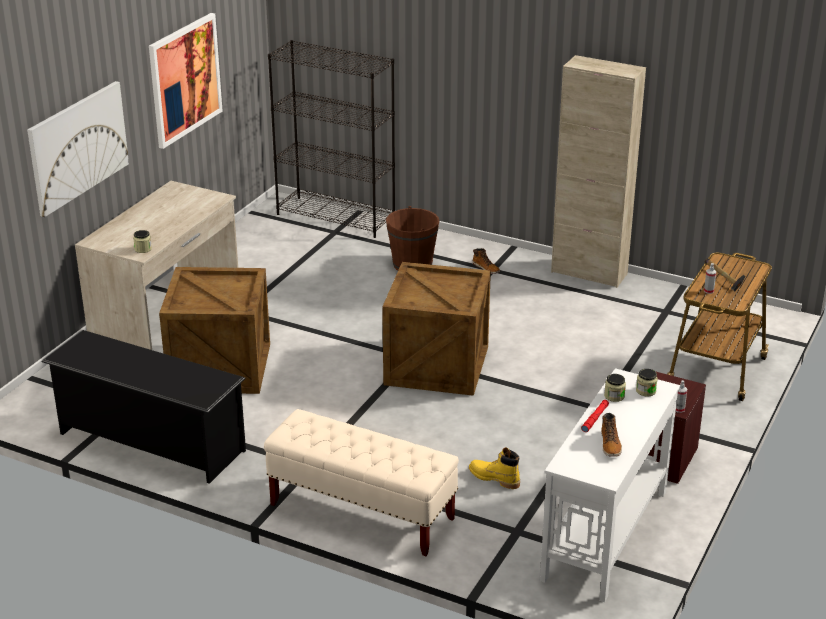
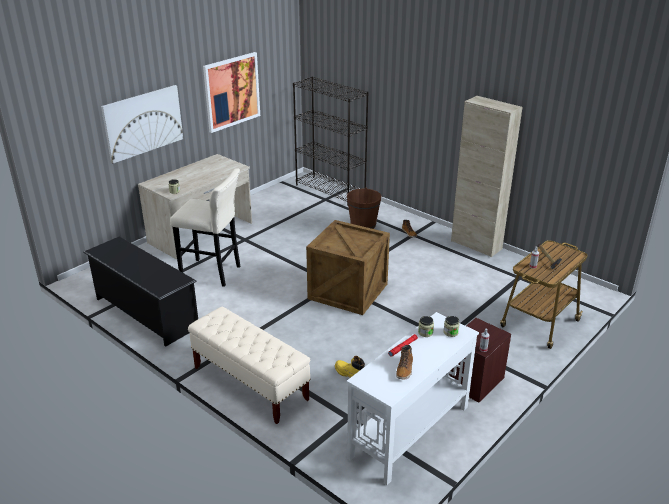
camera: 15 degrees right, 0 degrees up
(221, 368) = (213, 273): crate -> beige stool

